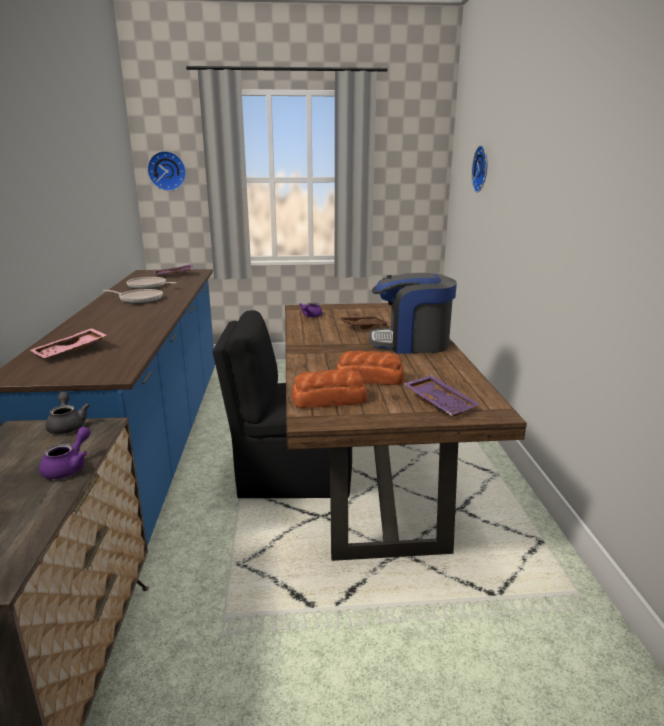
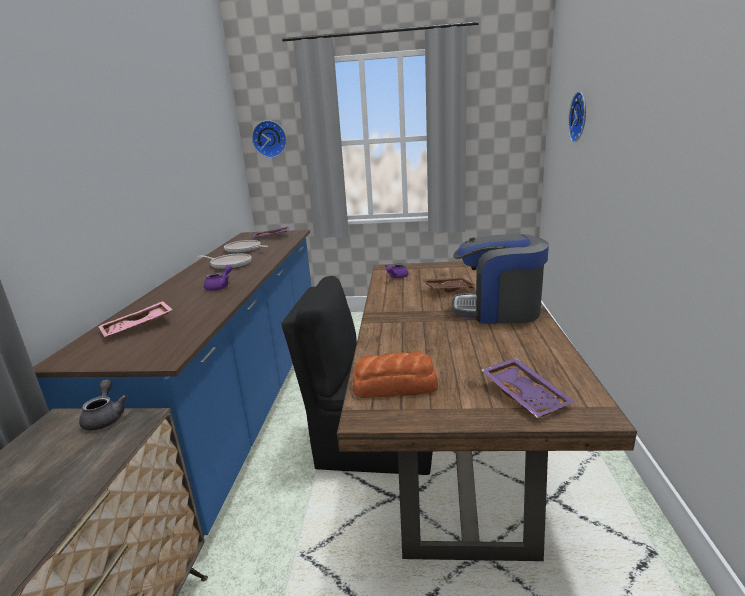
camera: 10 degrees right, 0 degrees up
(69, 467) = (78, 482): purple teapot -> purple teapot (220, 287)
(369, 378) = (444, 356): bread -> none

